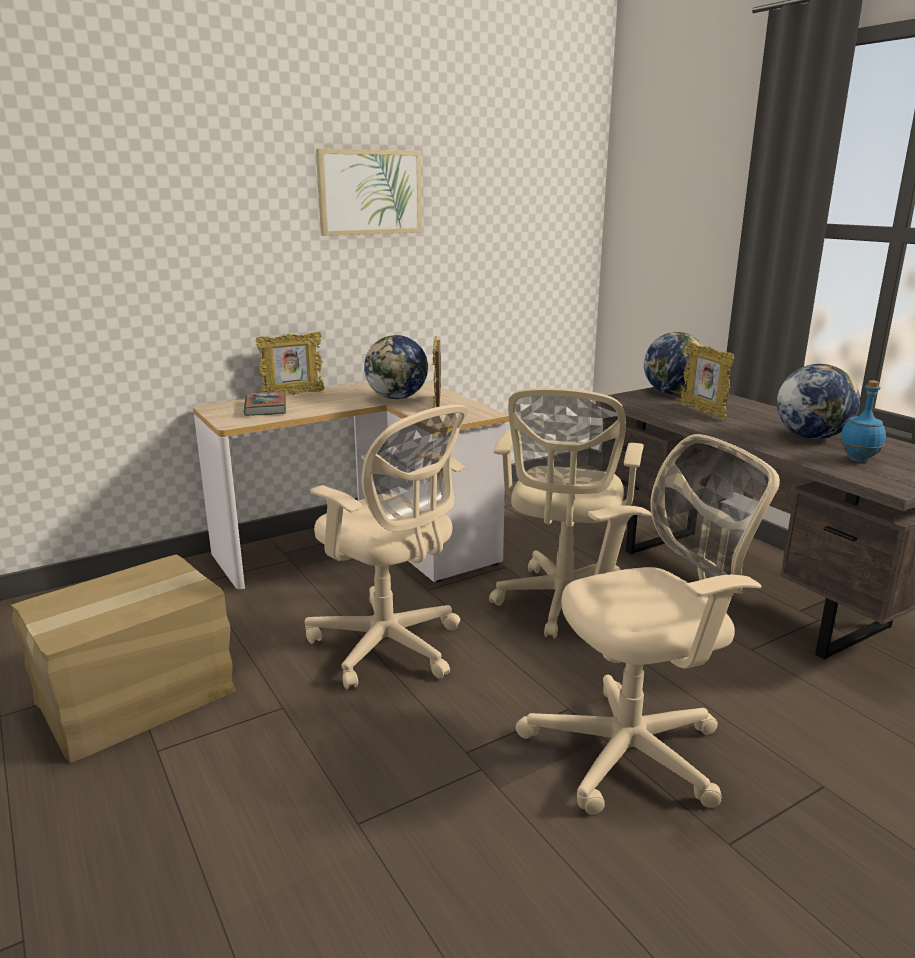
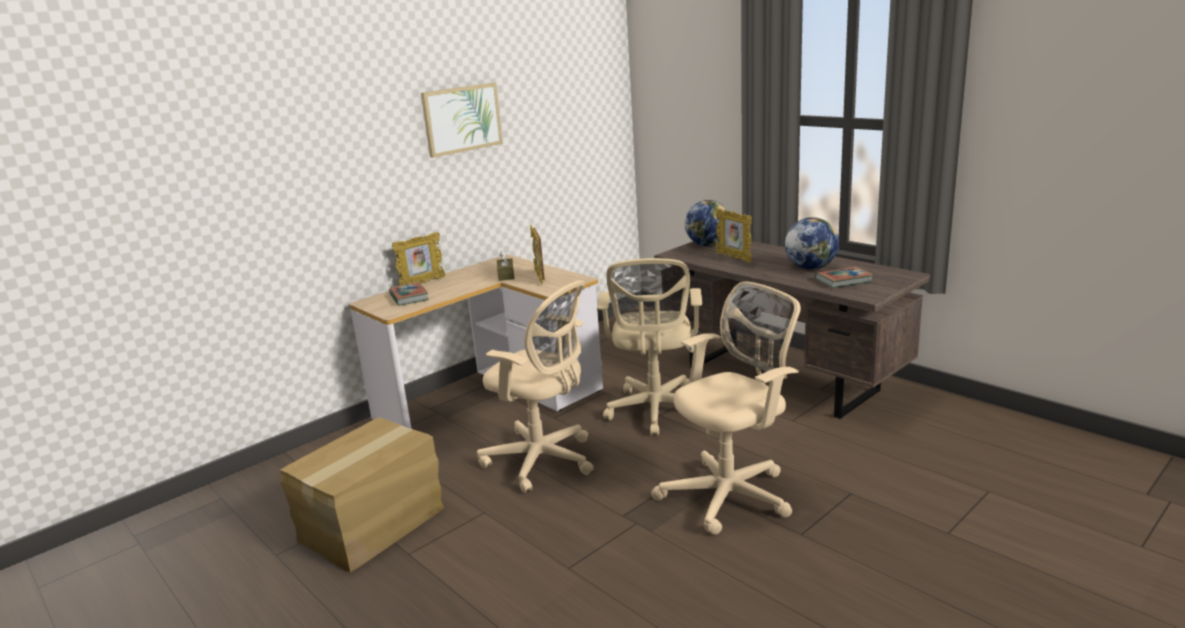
camera: 10 degrees left, 0 degrees up
(397, 398) = (506, 275): globe -> brown tissue box
(859, 459) = (843, 280): blue bottle -> book

